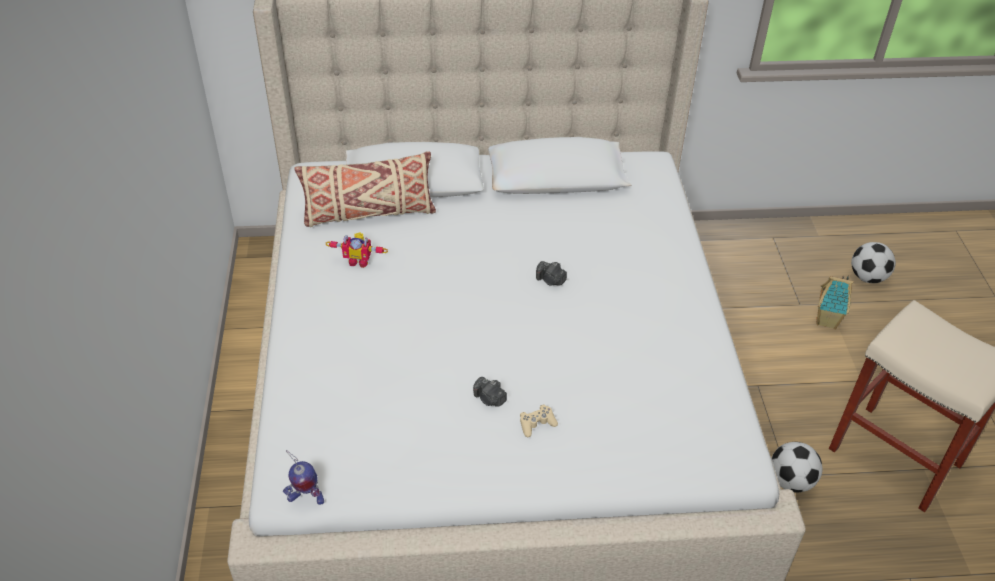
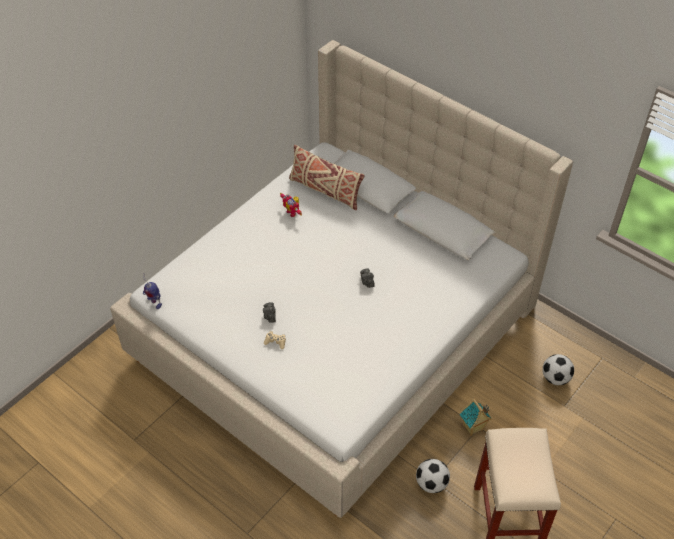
camera: 45 degrees right, 5 degrees up
(827, 321) = (568, 426): toy house -> toy house (473, 428)
(867, 277) = (631, 422): football -> football (555, 378)

